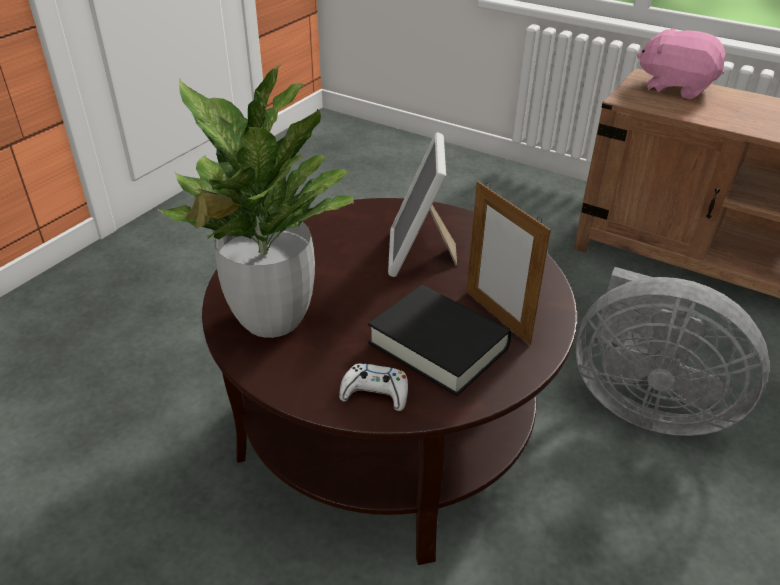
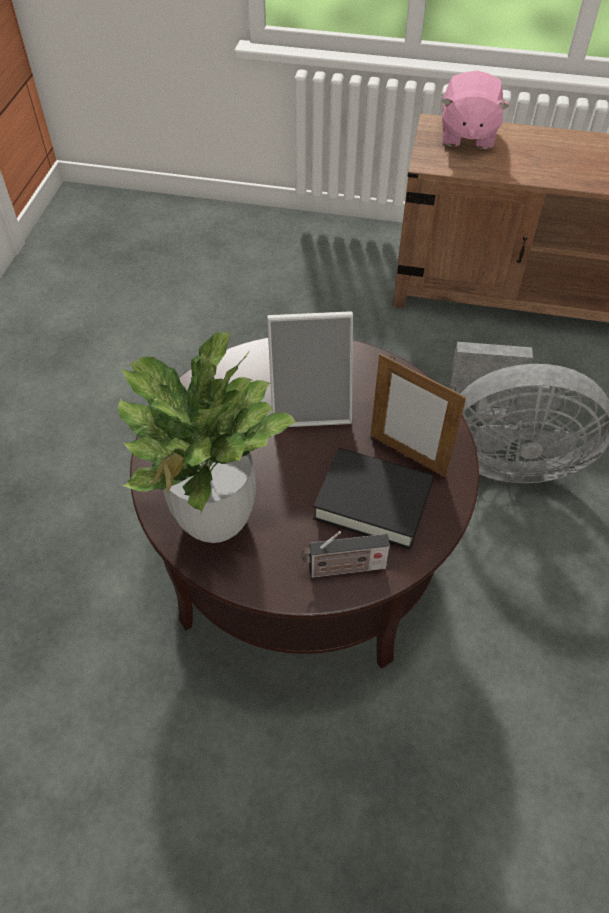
camera: 20 degrees left, 15 degrees up
(375, 393) = (343, 569): white game controller -> radio
(419, 254) = (311, 404): picture frame -> picture frame turned 75 degrees counterclockwise
(675, 87) = (467, 135): pink plush toy -> pink plush toy turned 90 degrees counterclockwise

